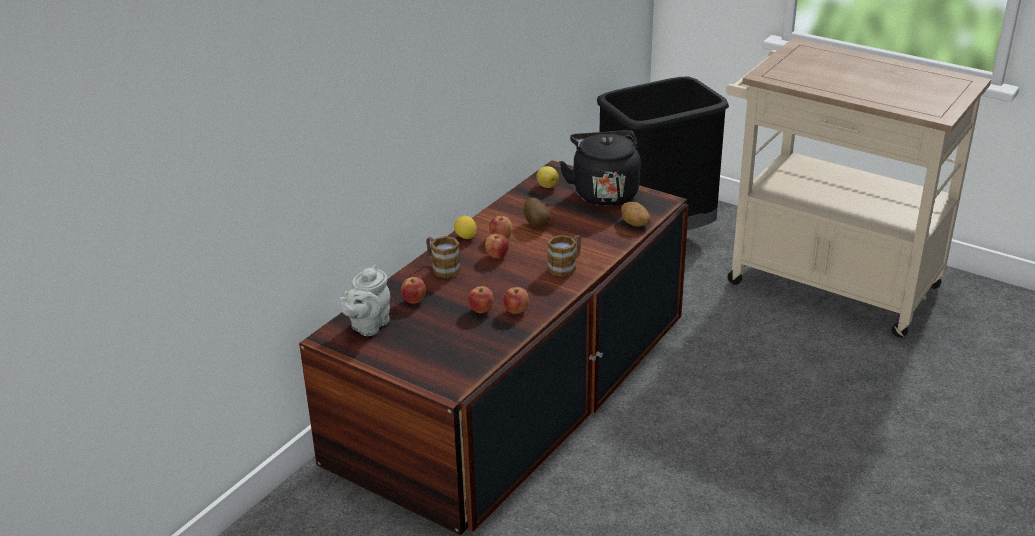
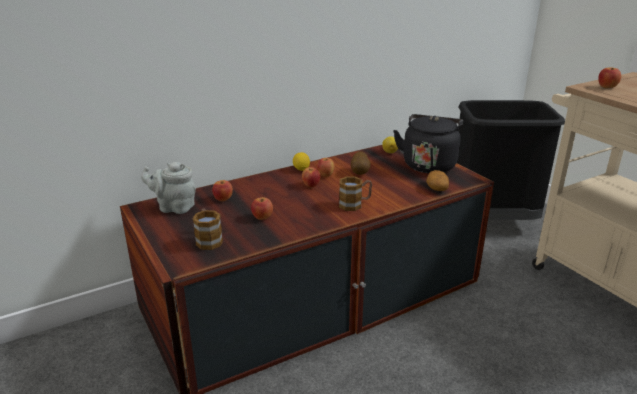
camera: 25 degrees right, 5 degrees down
(368, 326) = (174, 207): grey teapot -> grey teapot turned 45 degrees clockwise
(442, 268) = (264, 184): mug -> mug (208, 239)
(516, 311) = (287, 225): apple -> apple (607, 87)

